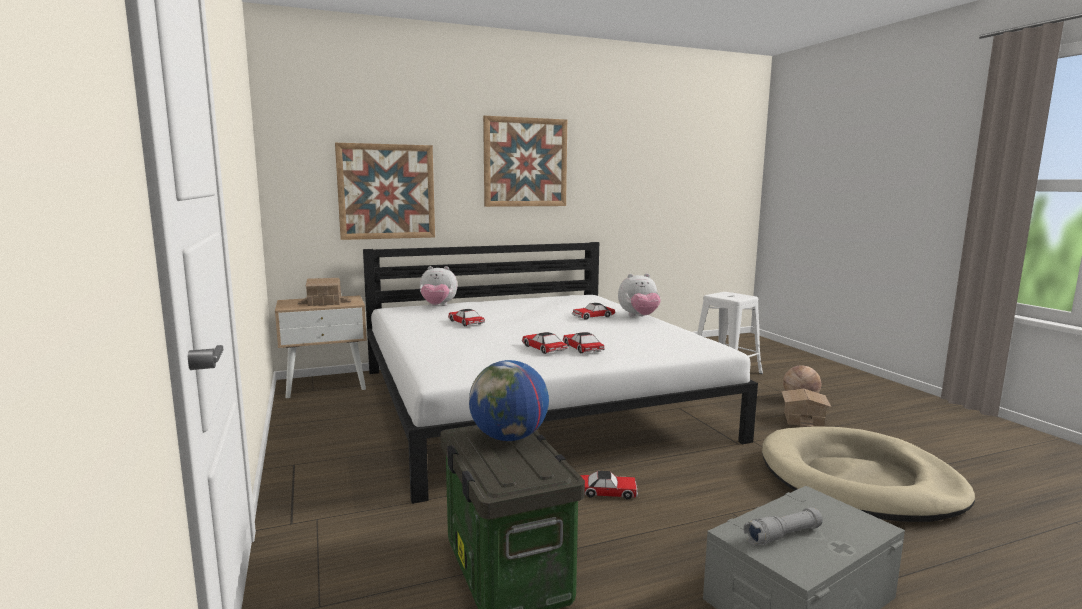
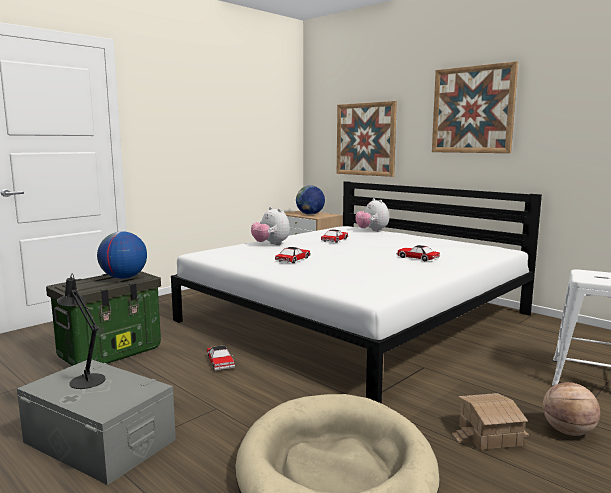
camera: 65 degrees right, 0 degrees up
(324, 302) = (310, 214): toy house -> globe
(582, 348) = (308, 266): toy car -> none
(639, 317) = (449, 268): plush toy -> plush toy (271, 244)
(783, 535) = (85, 379): grey flashlight -> black table lamp

